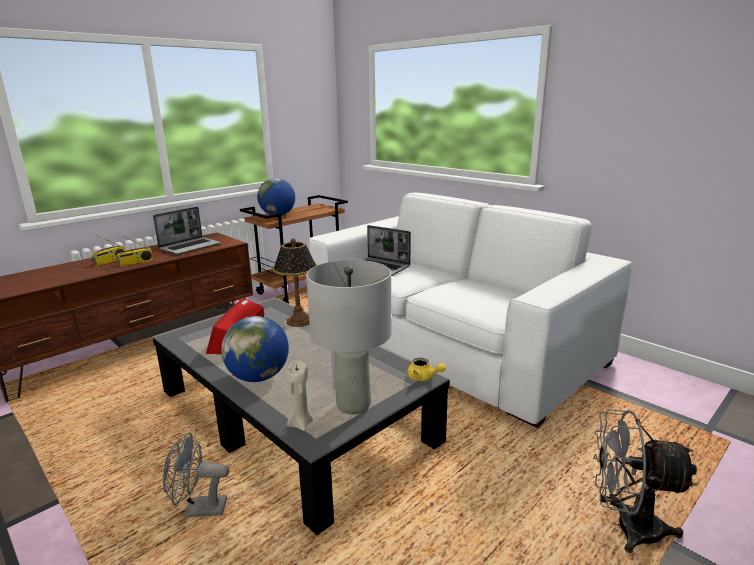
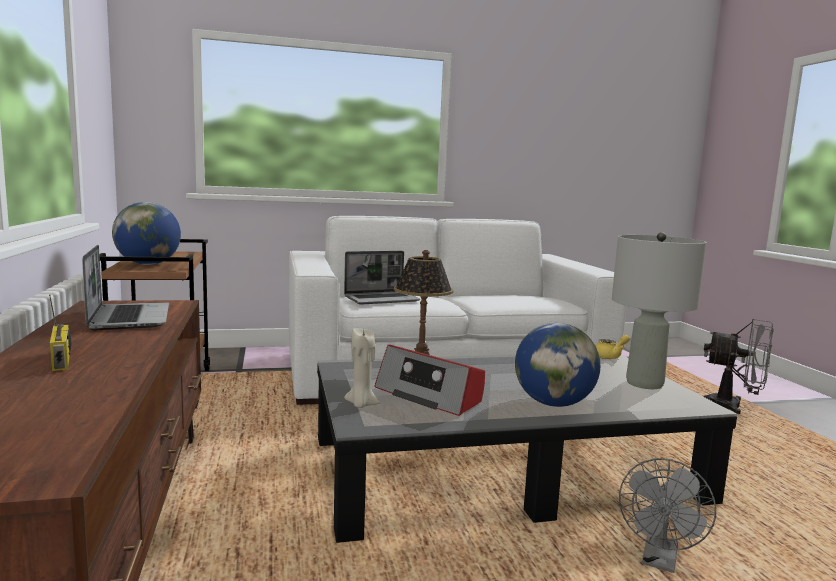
camera: 60 degrees left, 10 degrees down
(135, 263) = (130, 348): radio -> none
(300, 423) = (669, 405): beige candle -> beige candle (361, 404)
(626, 527) = (733, 407): grey fan -> grey fan turned 105 degrees counterclockwise

